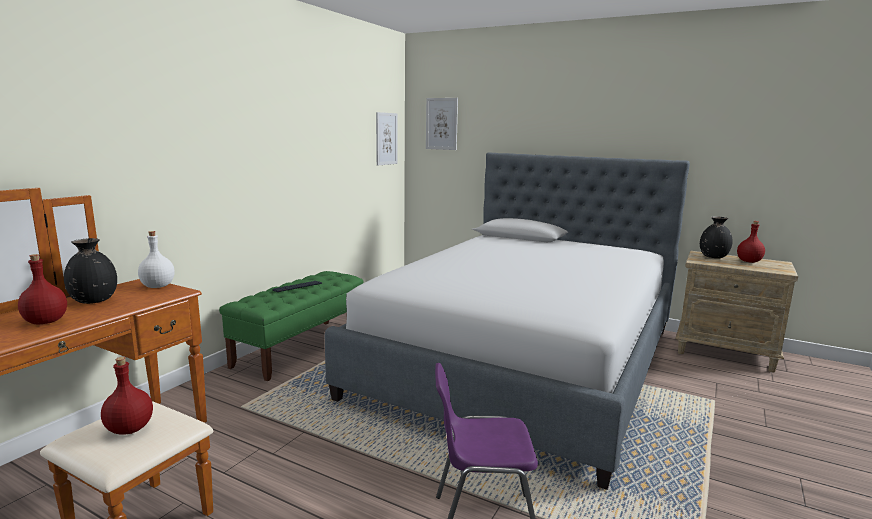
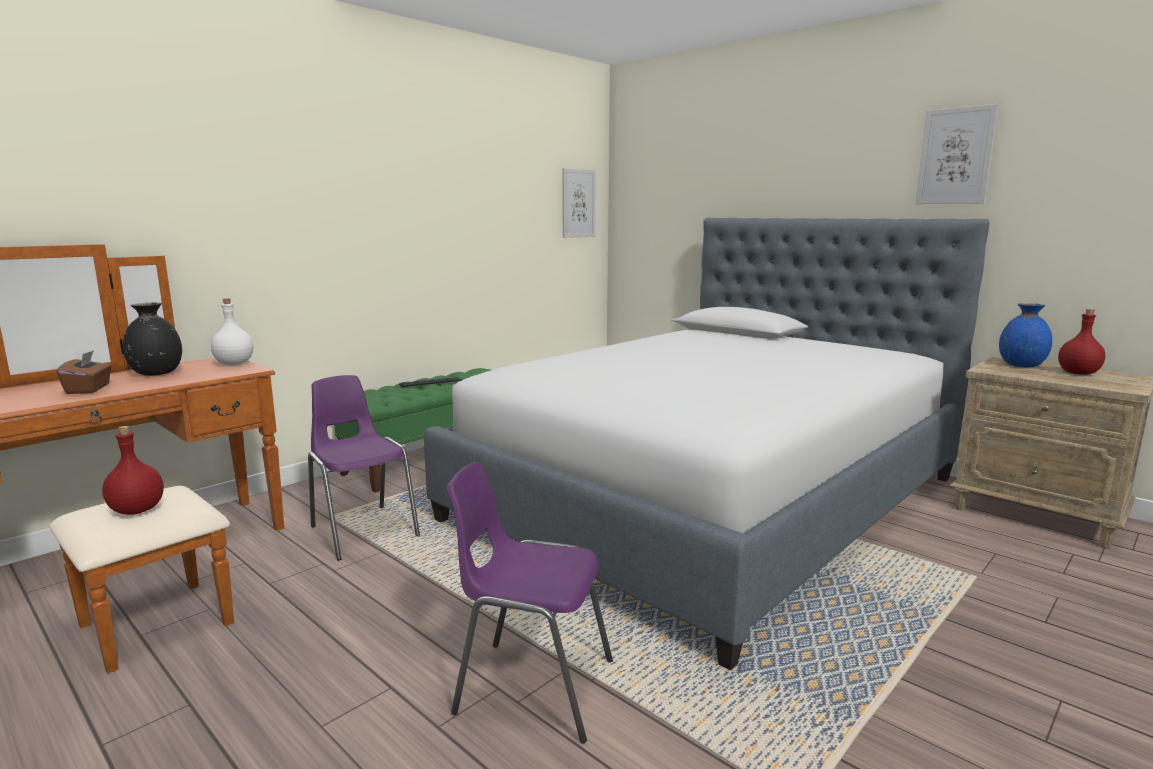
camera: 15 degrees right, 0 degrees up
(45, 321) = (89, 389): red bottle -> brown tissue box
(277, 416) = (363, 530): none -> purple chair
(441, 124) = (652, 182): picture -> picture (955, 156)
(713, 257) = (1021, 365): black vase -> blue vase

